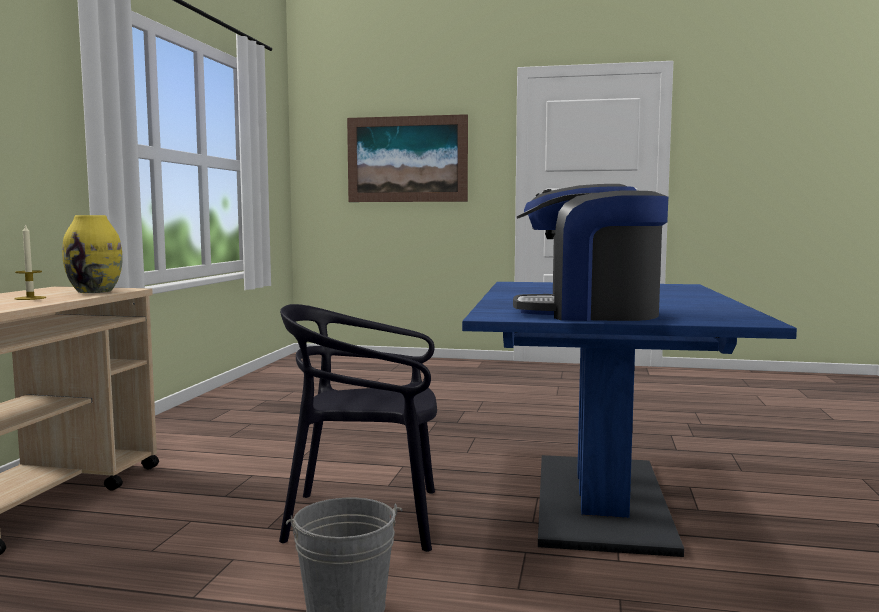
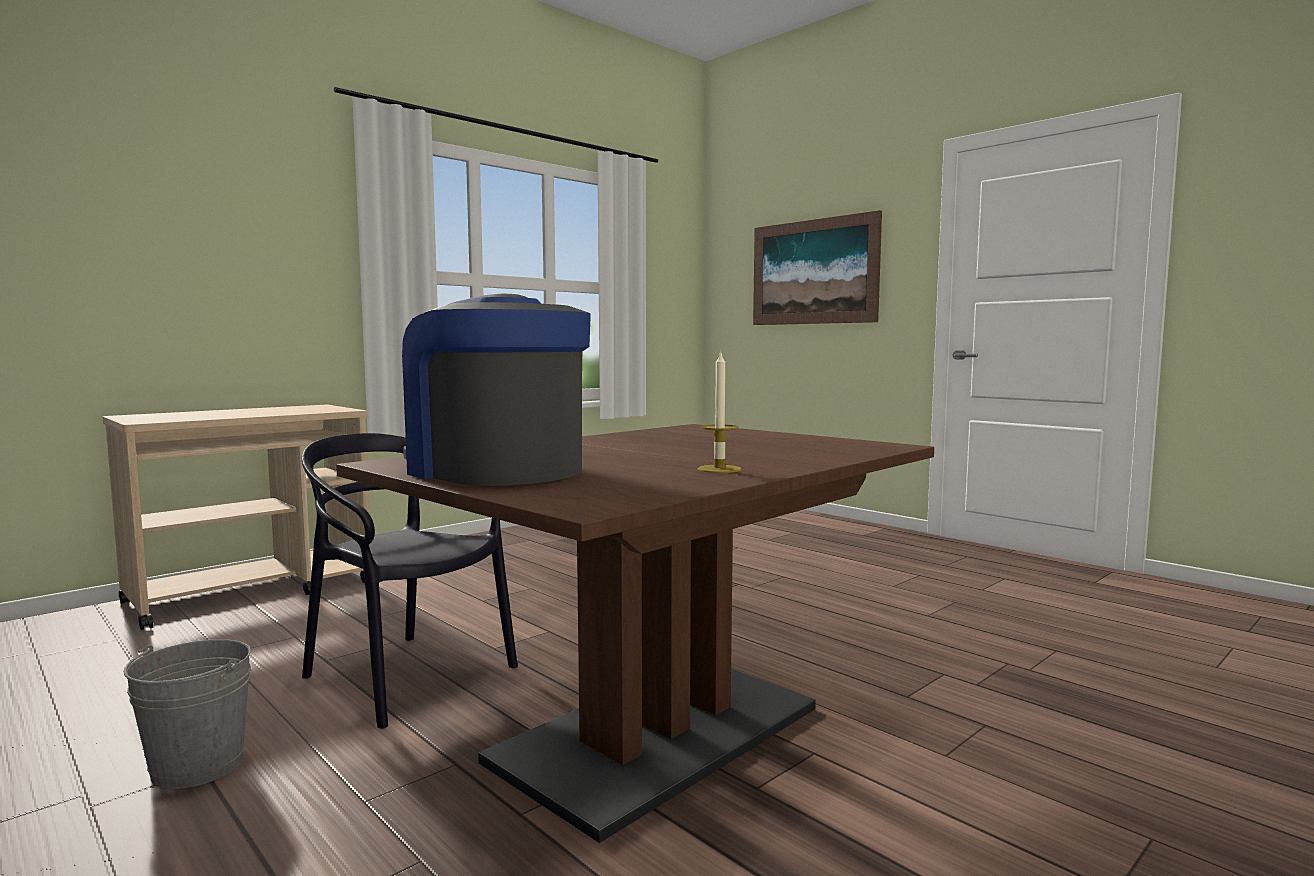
camera: 35 degrees right, 0 degrees up
(30, 298) = (240, 413): candle -> candle (719, 469)
(95, 291) = (312, 410): yellow vase -> none
(601, 501) = (658, 734): blue dining table -> brown dining table

